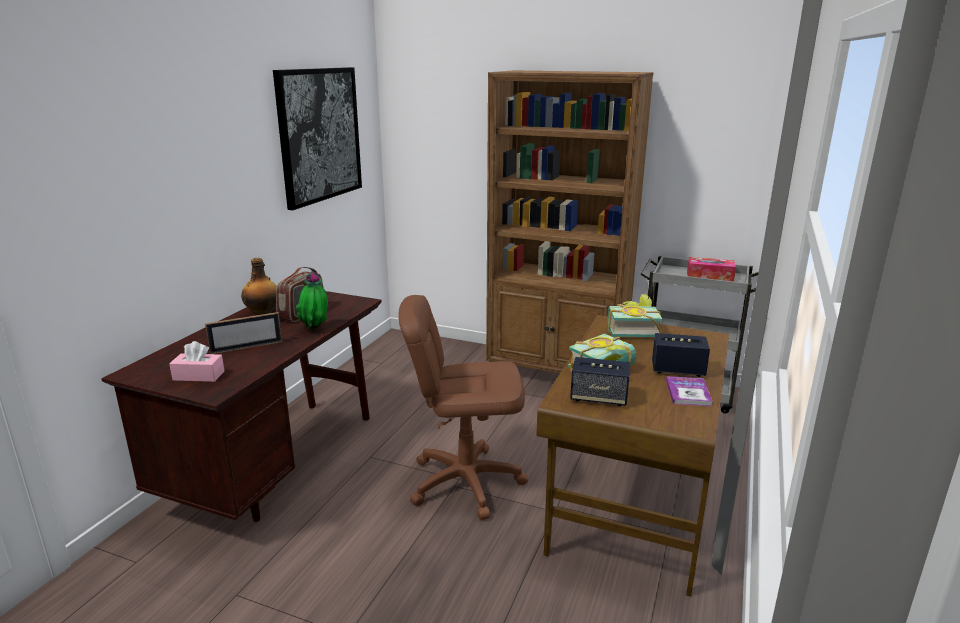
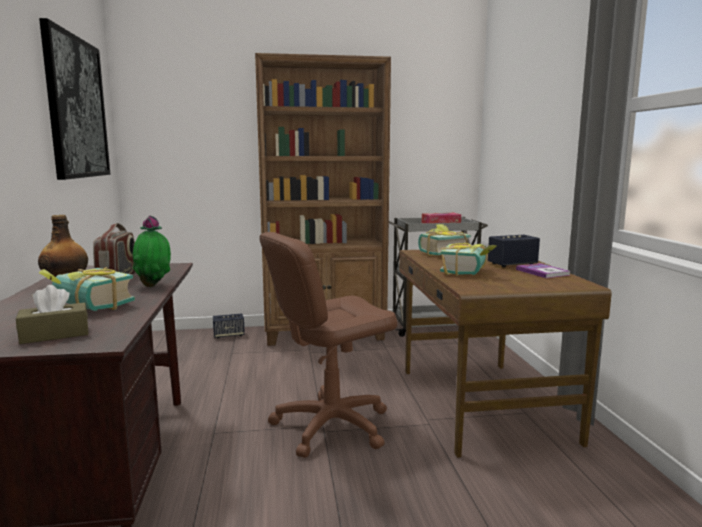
camera: 30 degrees left, 10 degrees down
(198, 376) = (55, 334): pink tissue box -> brown tissue box
(246, 347) = (87, 307): picture frame -> book
(598, 398) = (492, 283): speaker -> speaker (229, 335)

